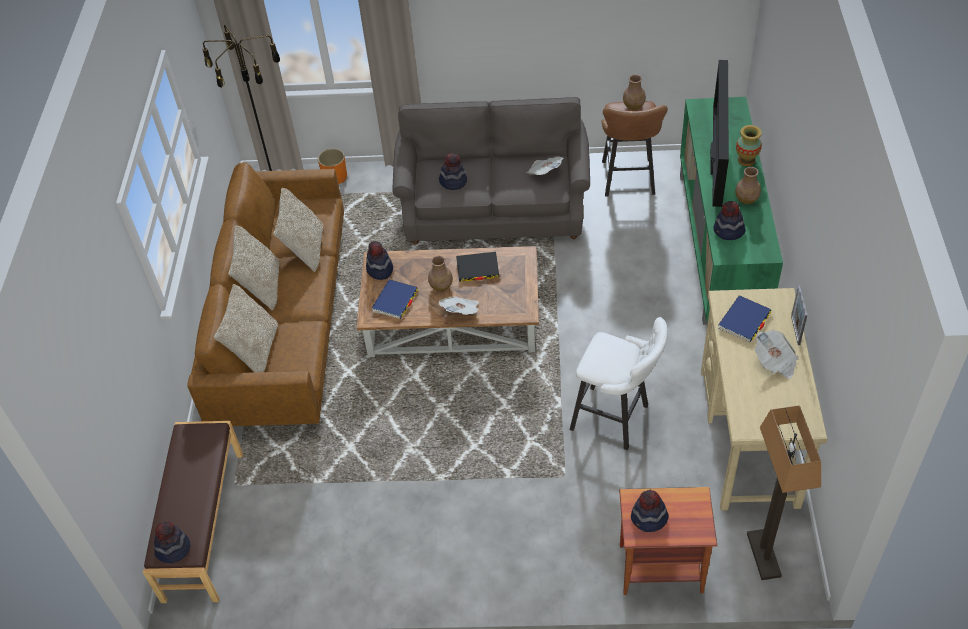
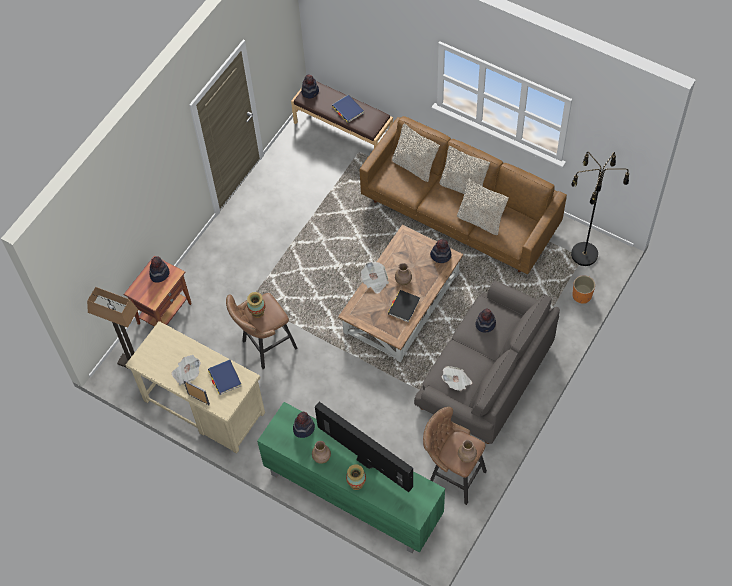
camera: 120 degrees right, 10 degrees up
(395, 301) = (409, 252): blue book -> blue book (348, 110)
(616, 364) = (257, 312): none -> vase
(618, 420) = (264, 347): white stool -> brown stool

